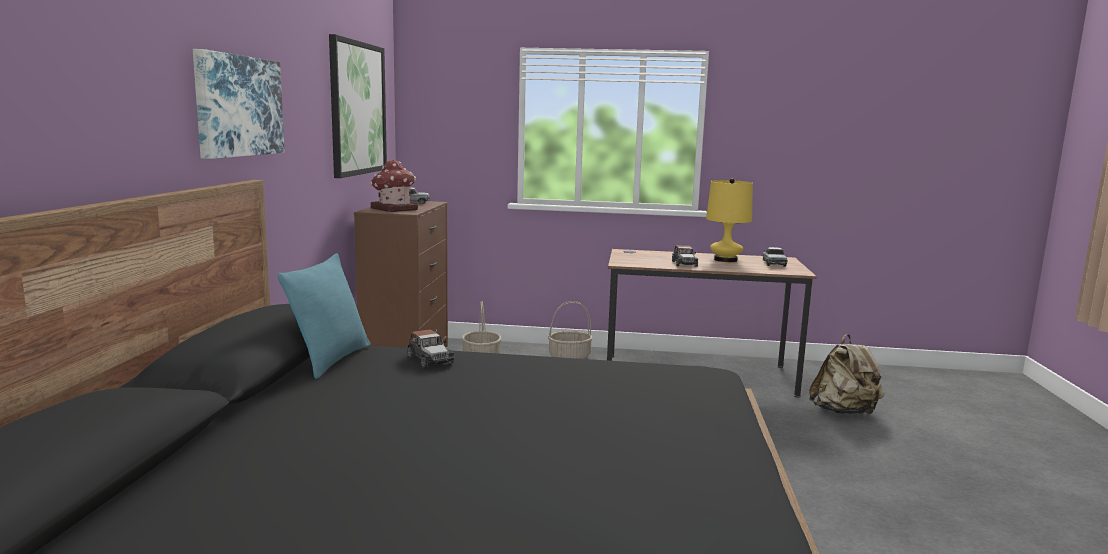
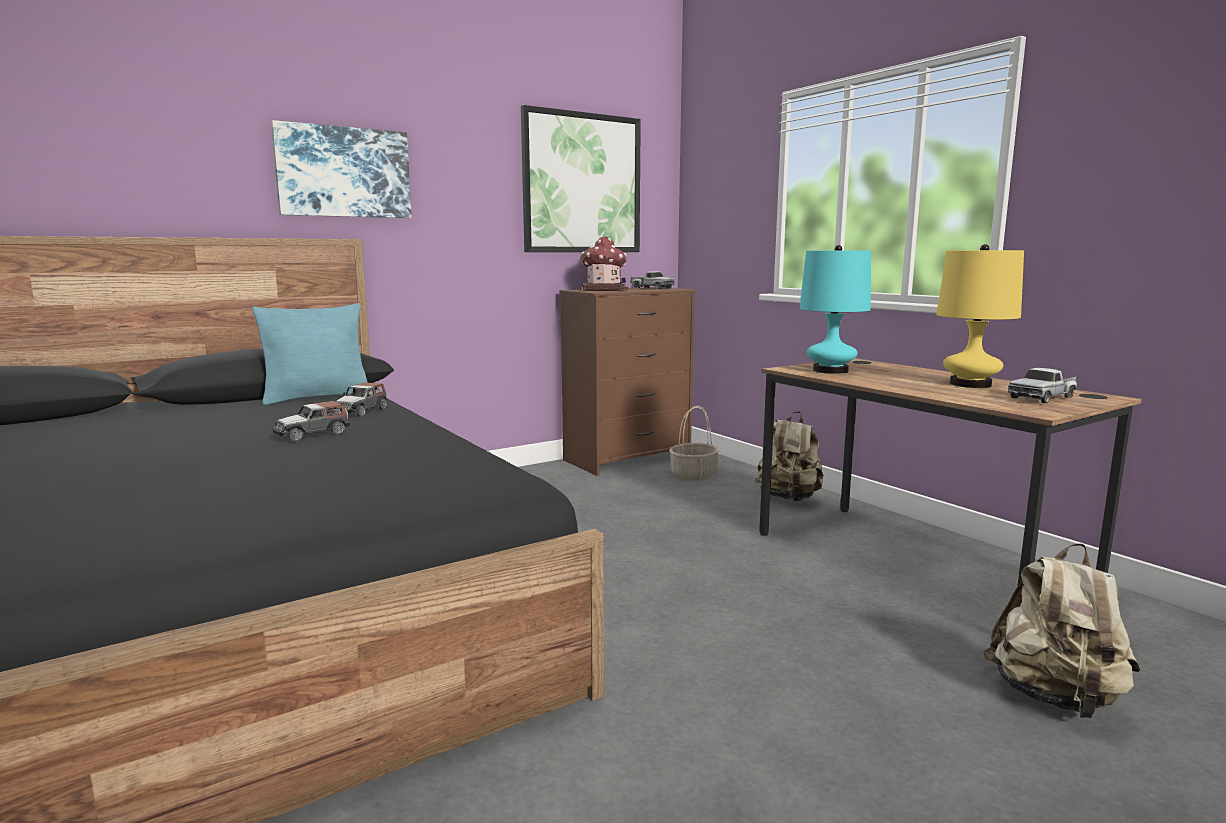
camera: 50 degrees right, 0 degrees up
(569, 357) = (788, 498): basket -> beige backpack
(644, 261) = (830, 371): none -> turquoise table lamp
(684, 264) = (875, 379): toy car -> toy car (312, 434)

